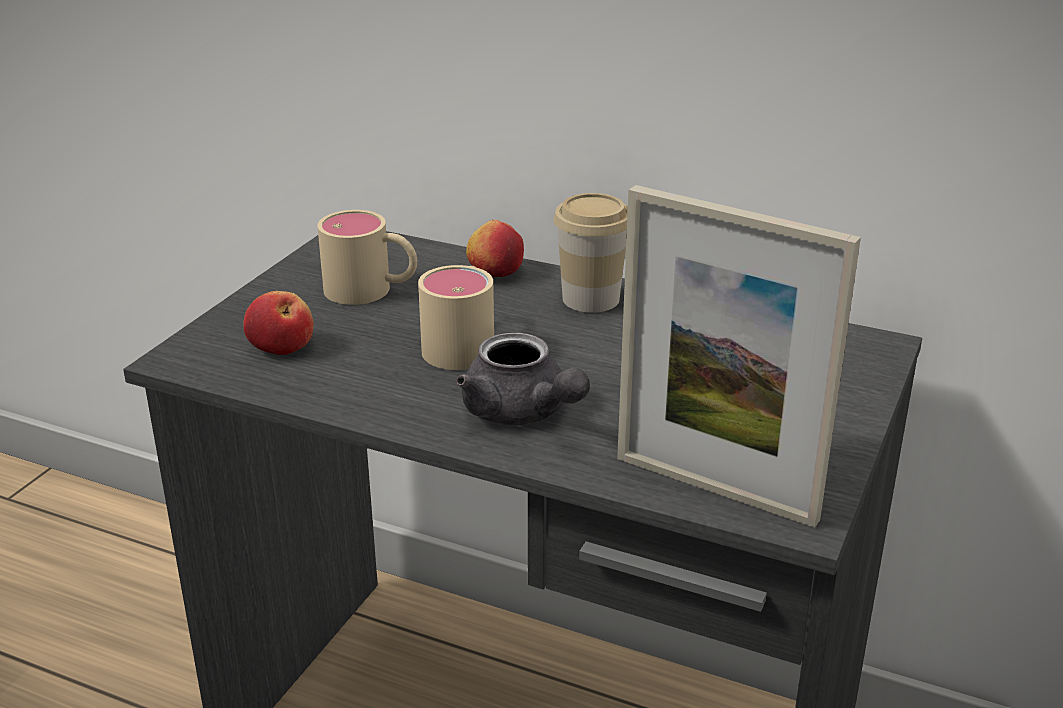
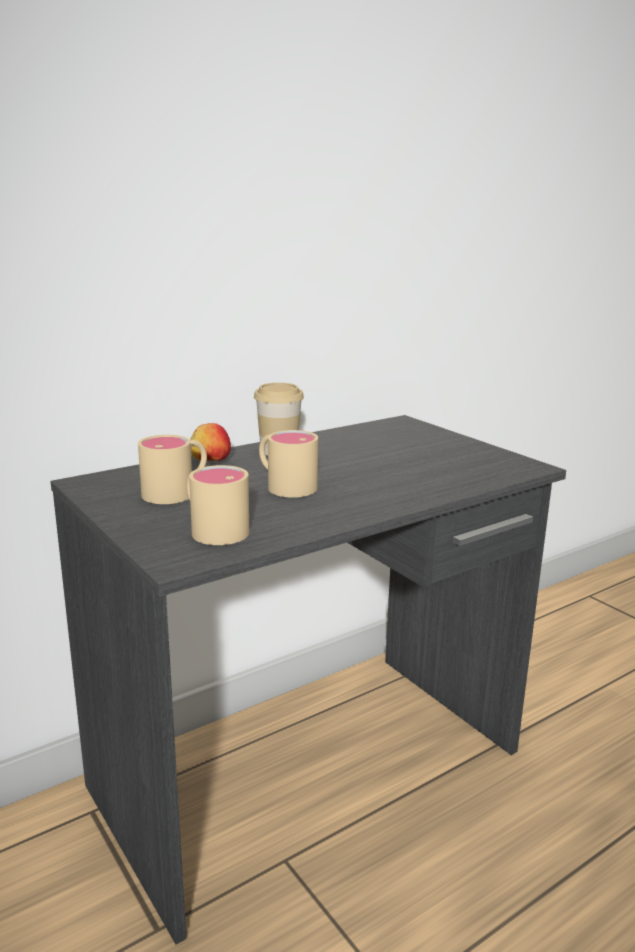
camera: 60 degrees left, 10 degrees down
(281, 346) = (212, 528): apple -> beige mug
(522, 413) = (382, 490): grey teapot -> none
(715, 488) = (494, 473): picture frame -> none

